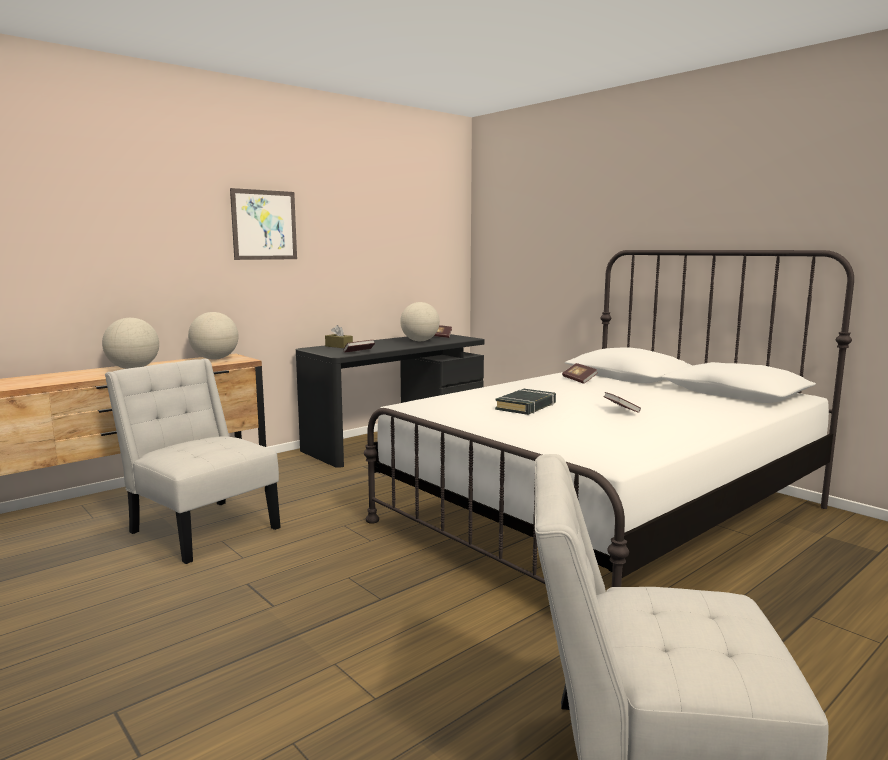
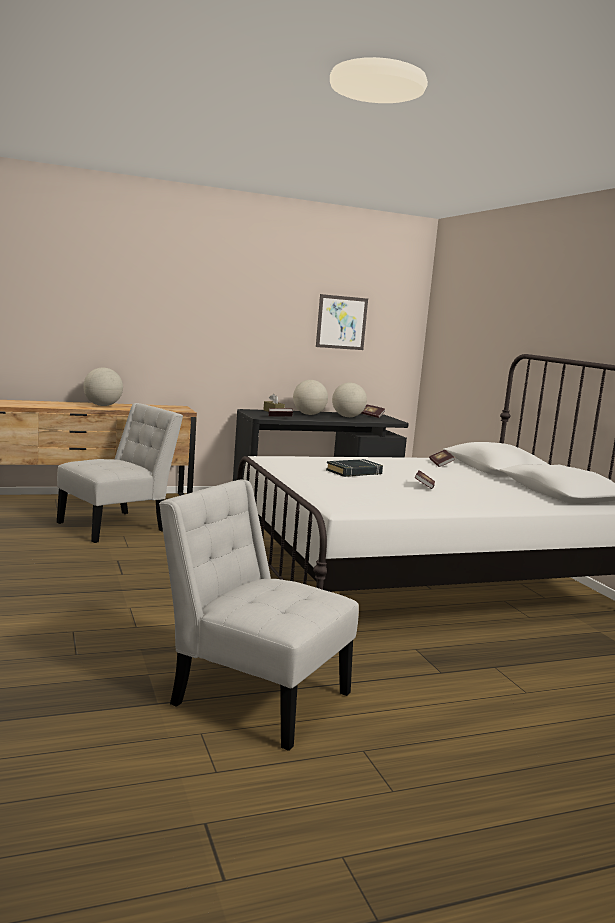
camera: 20 degrees right, 0 degrees up
(201, 528) = (117, 526): white chair -> white chair turned 75 degrees clockwise
(215, 359) = (166, 407): globe -> globe (309, 414)
(264, 225) = (223, 305): picture -> picture (341, 322)

